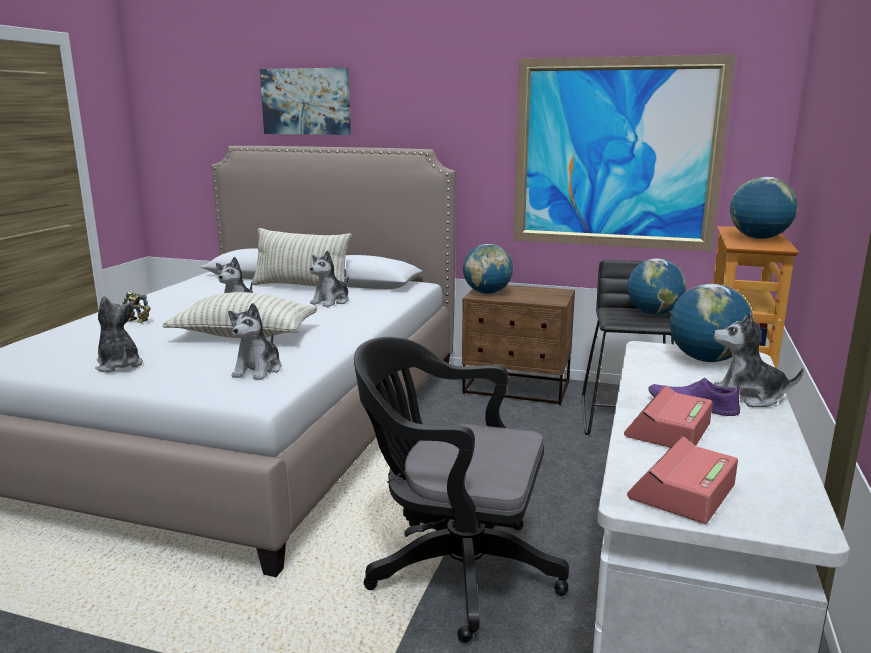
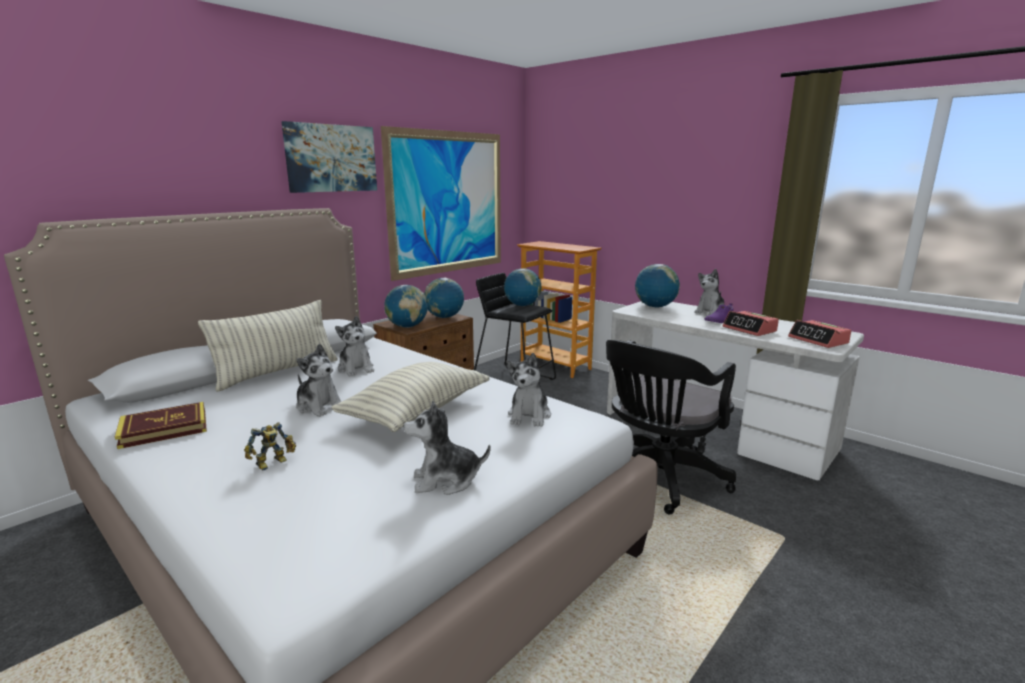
camera: 65 degrees left, 0 degrees up
(182, 291) = (164, 429): none -> book
(258, 370) = (529, 415): plush toy -> plush toy turned 60 degrees clockwise
(306, 101) = (155, 159): picture -> picture (331, 158)
(758, 238) = (563, 245): globe -> globe (444, 317)

